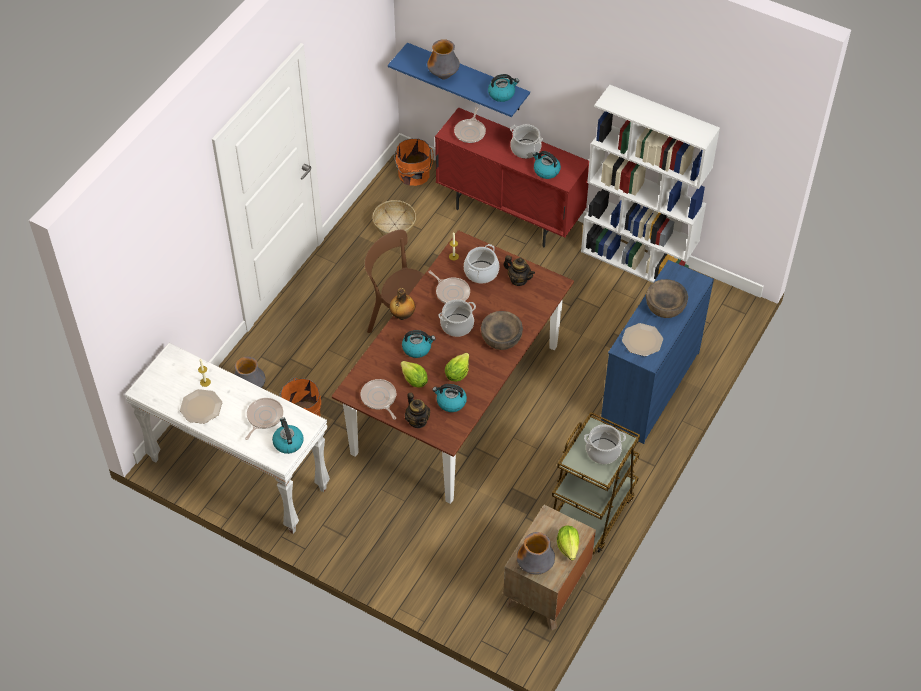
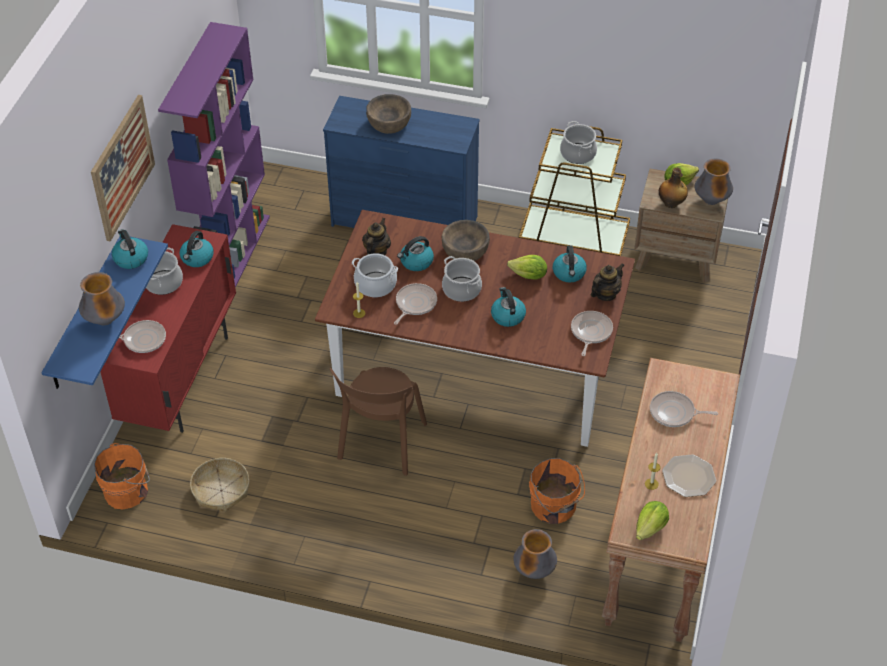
camera: 105 degrees left, 5 degrees down
(237, 475) = (662, 546): white console table -> brown console table
(288, 442) = (697, 382): kettle -> kettle (416, 262)
(379, 398) = (590, 332): frying pan -> frying pan turned 150 degrees clockwise
(402, 315) = (465, 339): bottle -> bottle (671, 204)
(414, 380) = (553, 308): lettuce -> lettuce (650, 528)
(553, 63) = (122, 167): none -> picture
(637, 262) = (231, 256): white bookcase -> purple bookcase
(641, 340) = (441, 133): plate -> none

